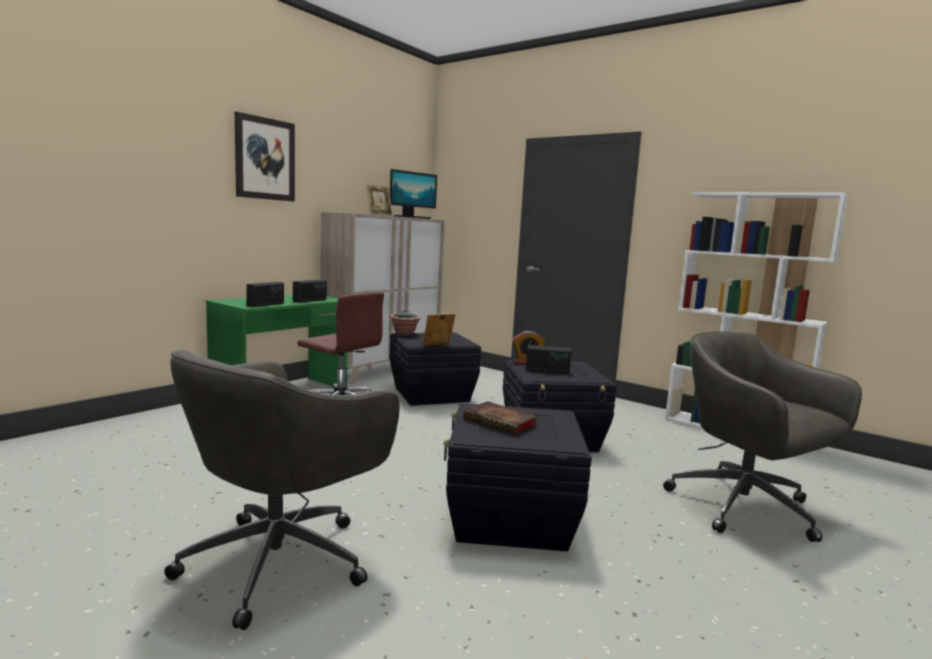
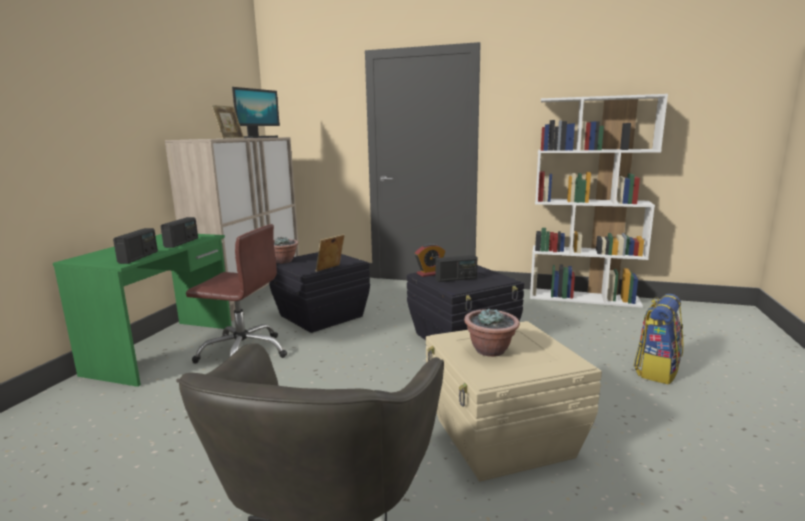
camera: 20 degrees left, 5 degrees up
(265, 159) = (92, 82): picture -> none
(502, 422) = (490, 350): book -> potted plant
(509, 519) = (502, 438): black storage box -> beige storage box
(747, 509) = (656, 370): grey office chair -> backpack

